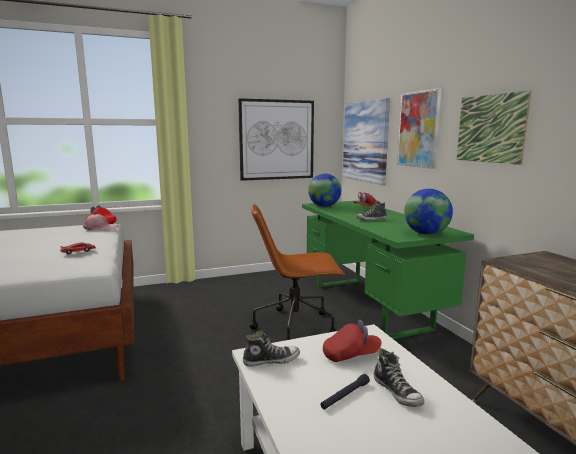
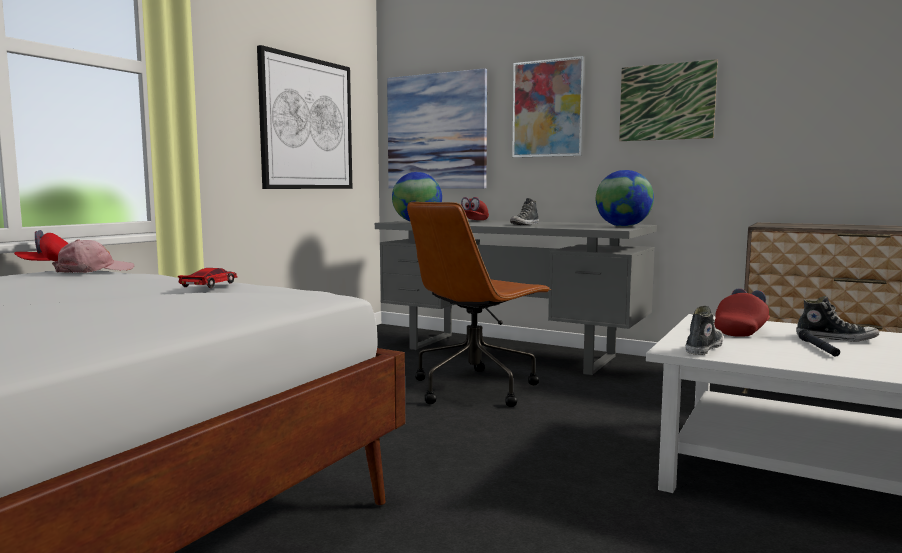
camera: 40 degrees left, 5 degrees down
(369, 306) = (511, 353): green desk -> grey desk

